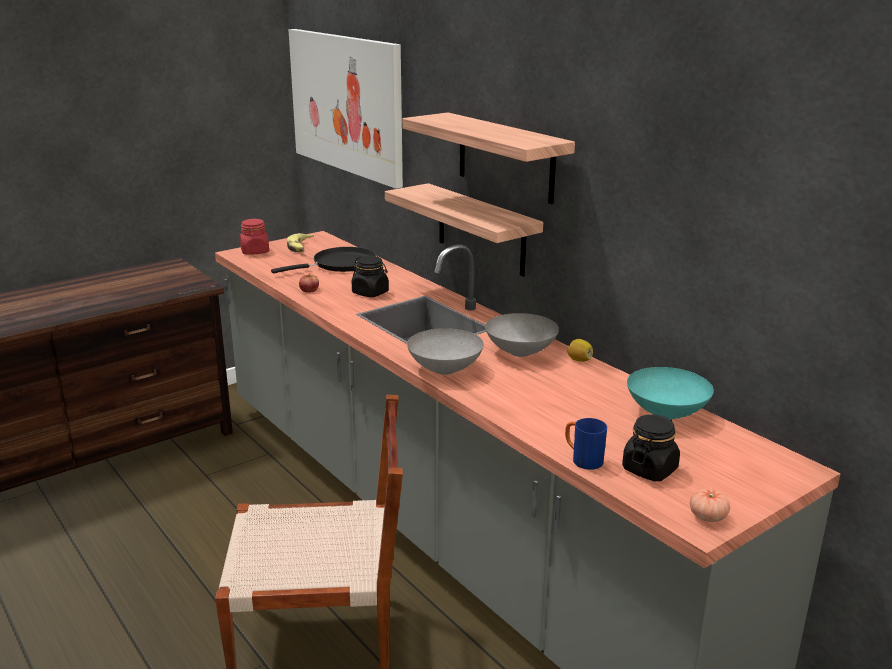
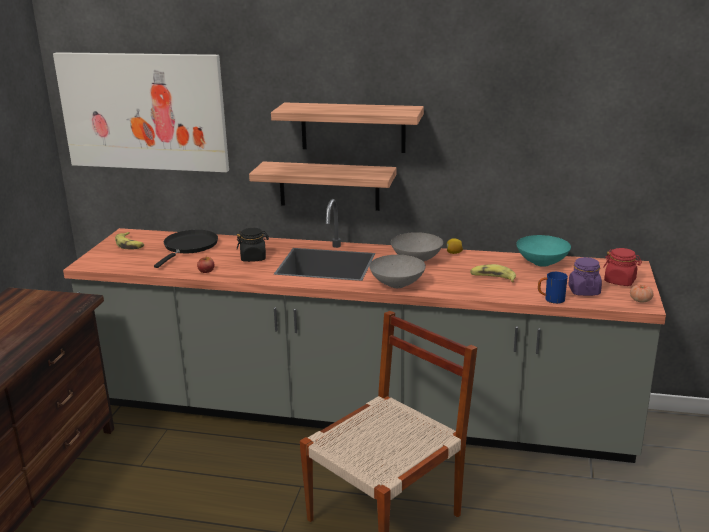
camera: 40 degrees left, 0 degrees up
(255, 251) = (98, 259): red jar -> red jar (620, 281)
(564, 406) = (493, 278): none -> banana
(649, 469) = (583, 291): black jar -> purple jar

